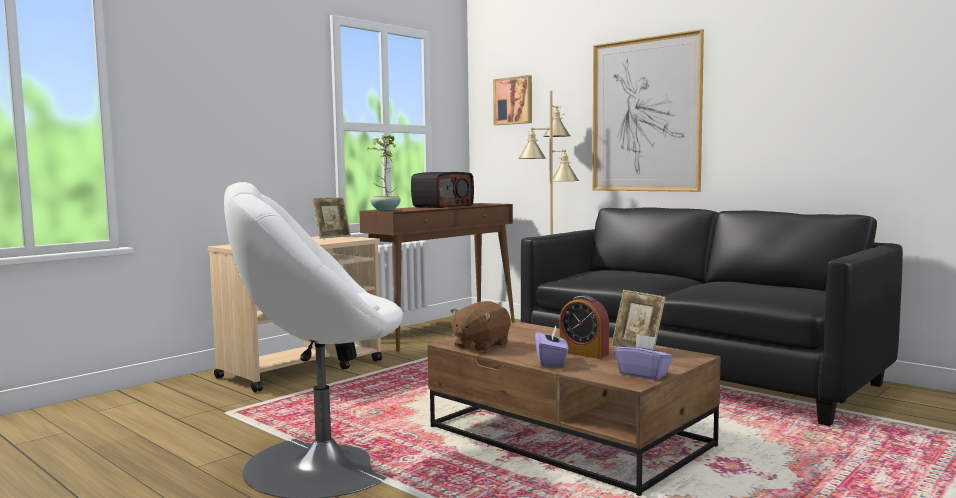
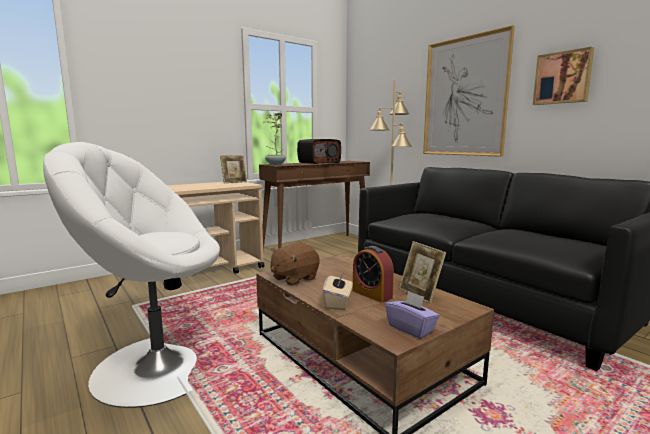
camera: 10 degrees right, 5 degrees up
(514, 101) = (374, 89): picture -> picture (563, 78)
(551, 362) = (338, 303): purple tissue box -> beige tissue box

